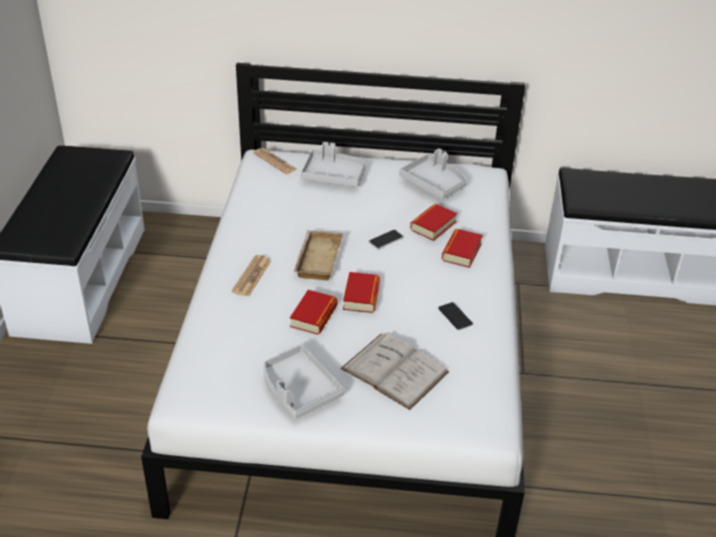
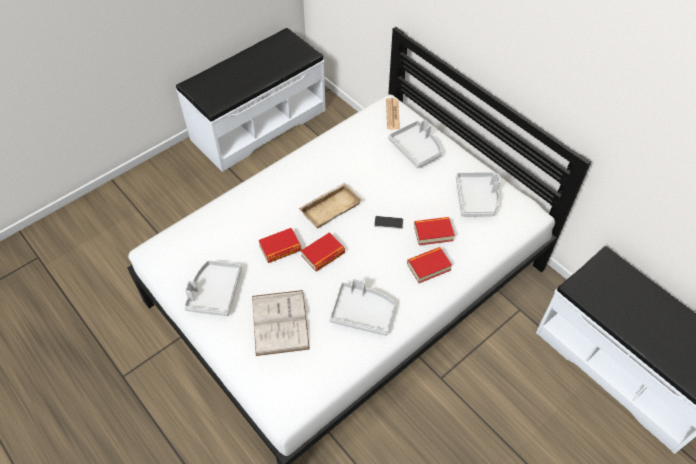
camera: 45 degrees right, 15 degrees up
(252, 276) = (280, 194): newspaper -> none
(455, 316) = (362, 312): phone -> grey tray

